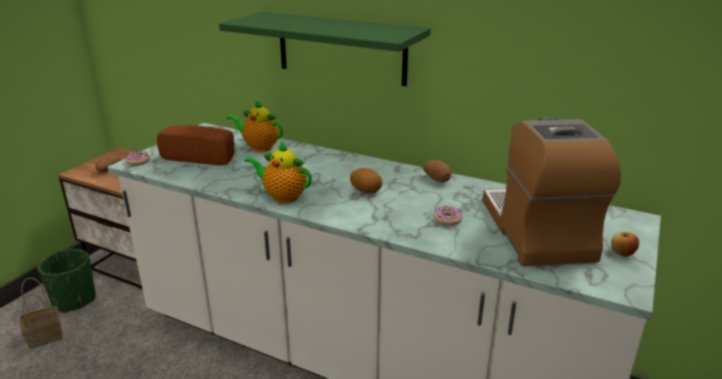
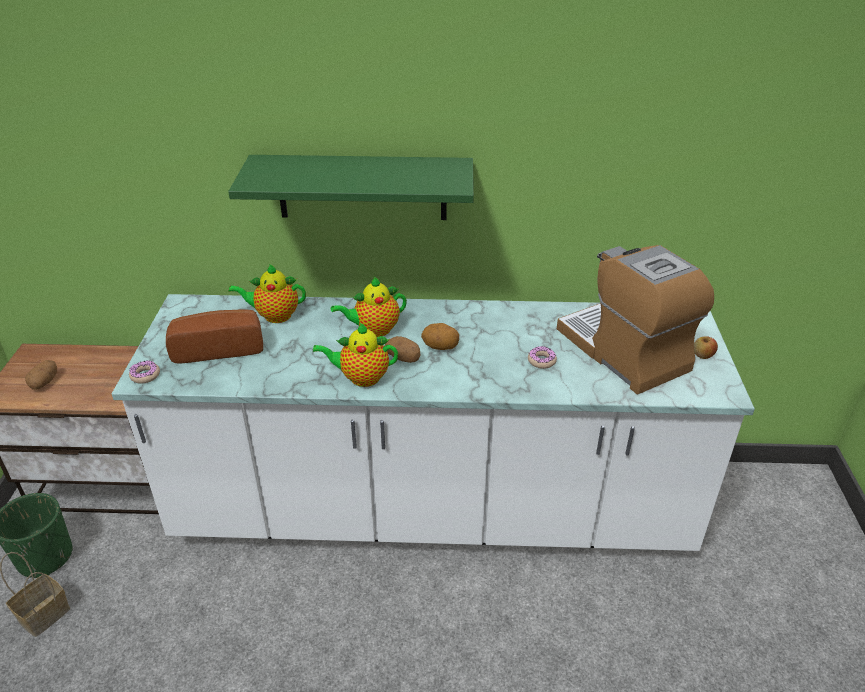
camera: 25 degrees left, 10 degrees up
(323, 169) = (374, 330): none -> teapot
(438, 179) = (497, 313): potato -> potato (403, 358)

